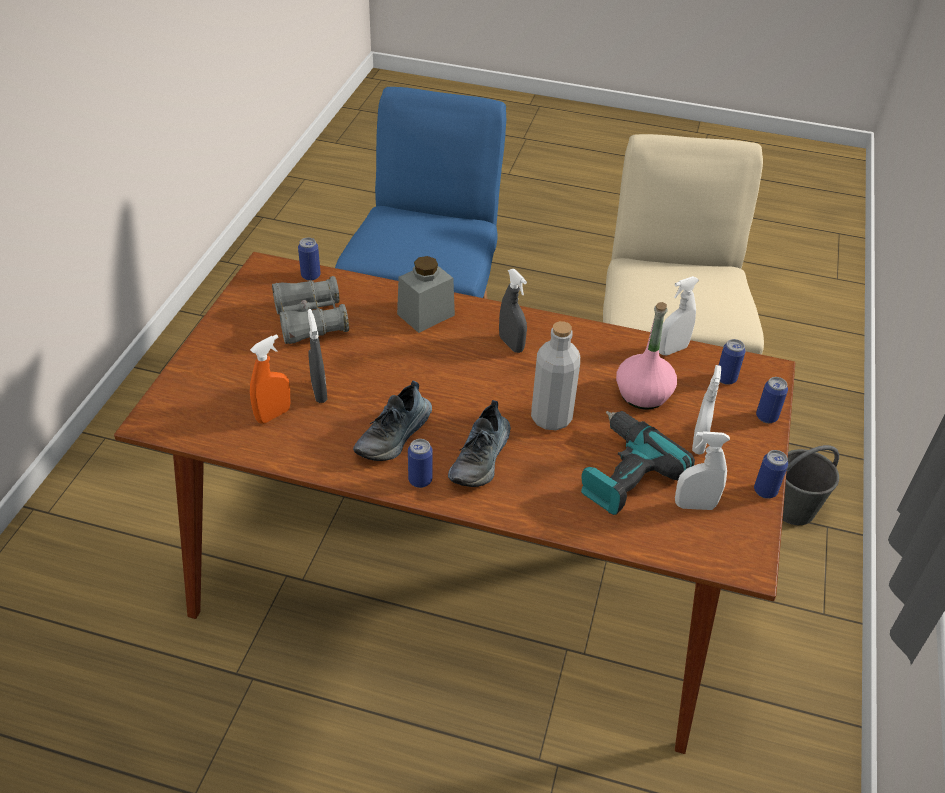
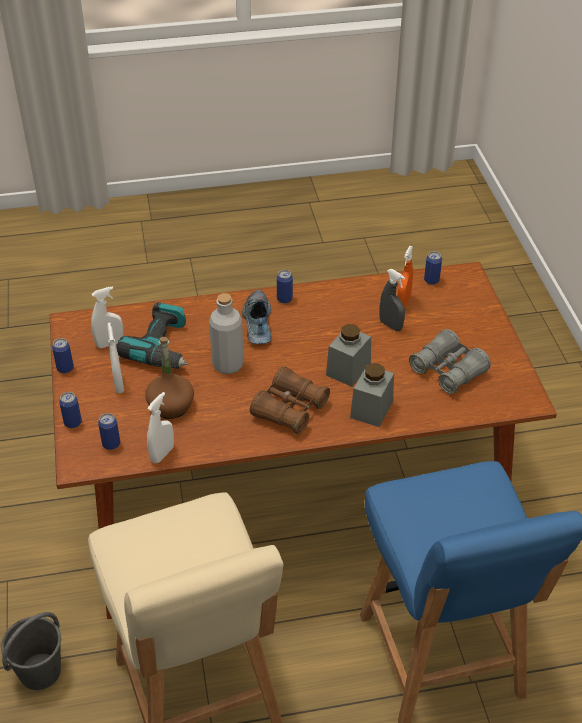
camera: 155 degrees right, 0 degrees up
(310, 275) = (488, 408): can -> can (431, 280)
(395, 436) = (319, 317): shoe -> none
(415, 360) = (348, 369): none -> grey jar
(511, 344) = (290, 409): grey spray bottle -> brown binoculars
(643, 394) = (171, 406): pink bottle -> brown bottle

